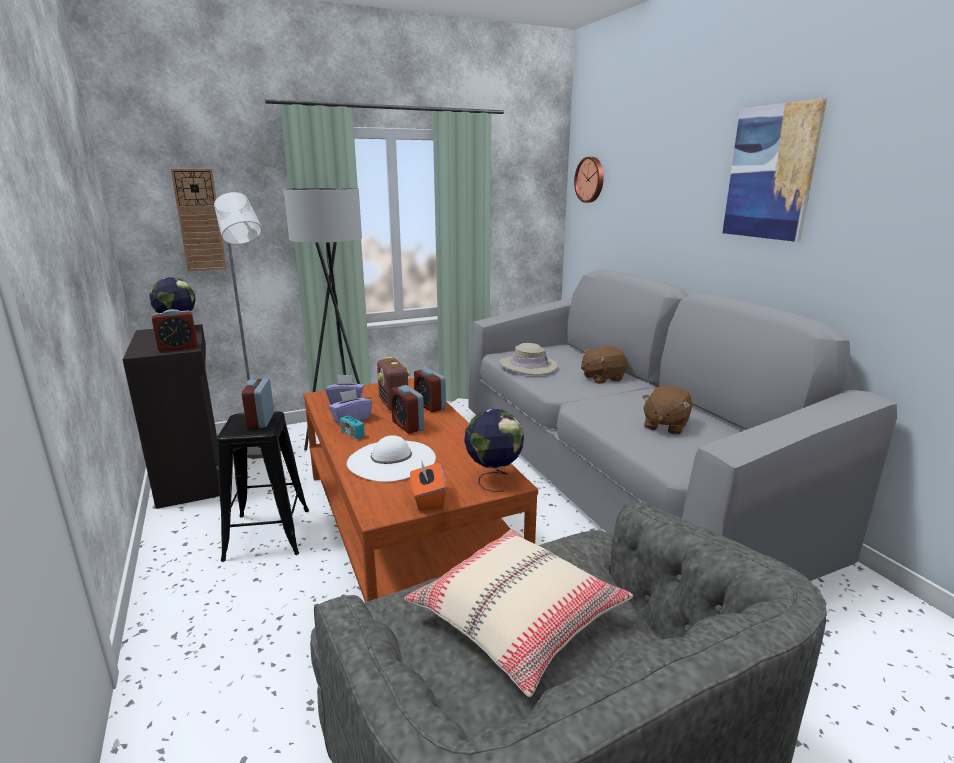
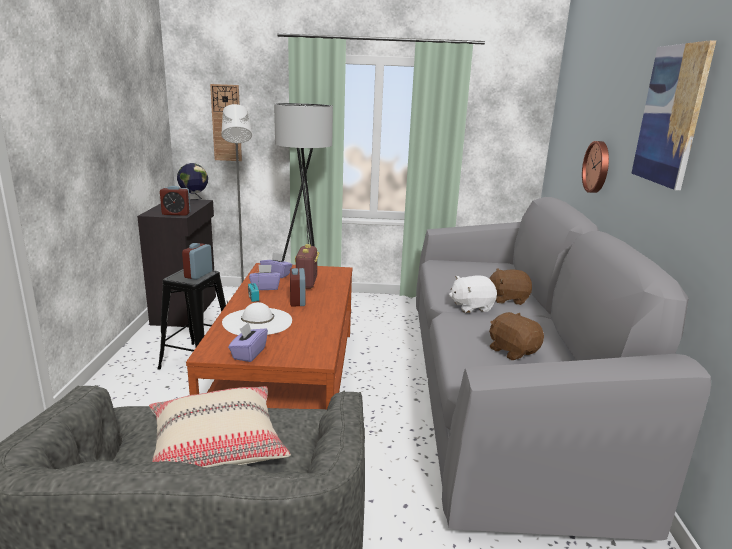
camera: 25 degrees right, 0 degrees up
(428, 499) = (248, 353): orange tissue box -> purple tissue box
(430, 406) = (331, 290): alarm clock -> none
(493, 479) = (310, 353): globe -> none
(528, 366) = (452, 276): beige hat -> none
(582, 392) = (471, 307): none -> white plush toy
(590, 179) = (565, 109): wall clock -> wall clock (598, 167)
(665, 426) = (513, 351): brown plush toy -> brown plush toy turned 90 degrees clockwise

